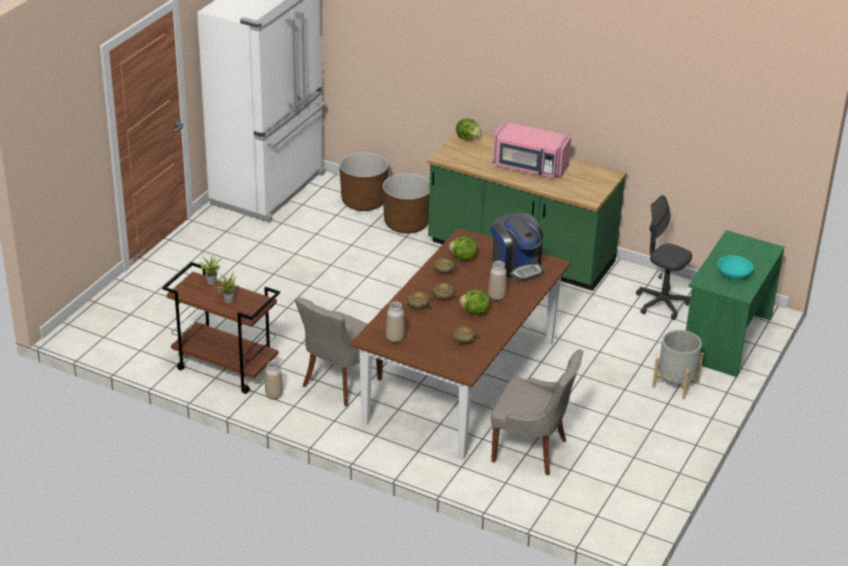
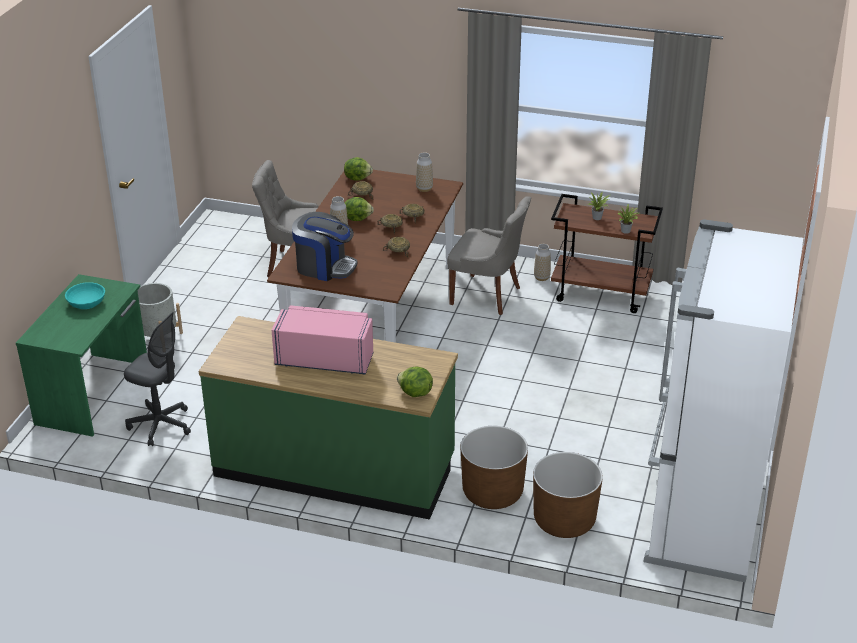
camera: 170 degrees right, 0 degrees up
(339, 383) = (487, 295): grey chair -> grey chair turned 90 degrees clockwise
(463, 258) = (382, 267): lettuce -> lettuce (357, 178)
(516, 265) = (324, 267): coffee machine -> coffee machine turned 150 degrees clockwise

